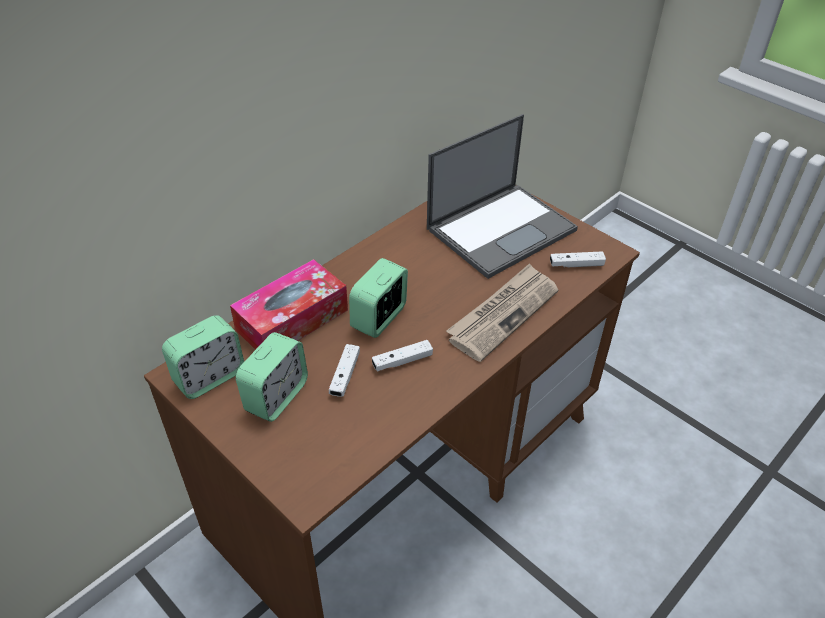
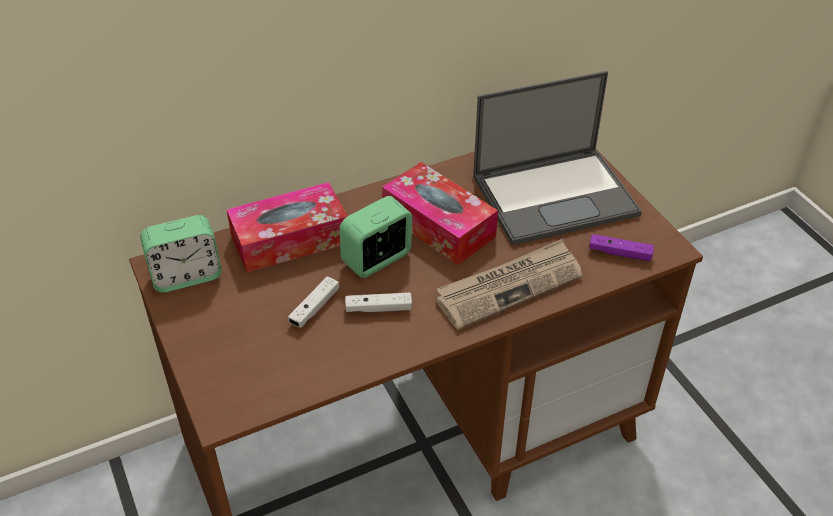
camera: 20 degrees right, 0 degrees up
(276, 396) = (239, 311): alarm clock -> none
(417, 276) = (438, 225): none -> tissue box
(576, 264) = (620, 253): white game controller -> purple game controller

